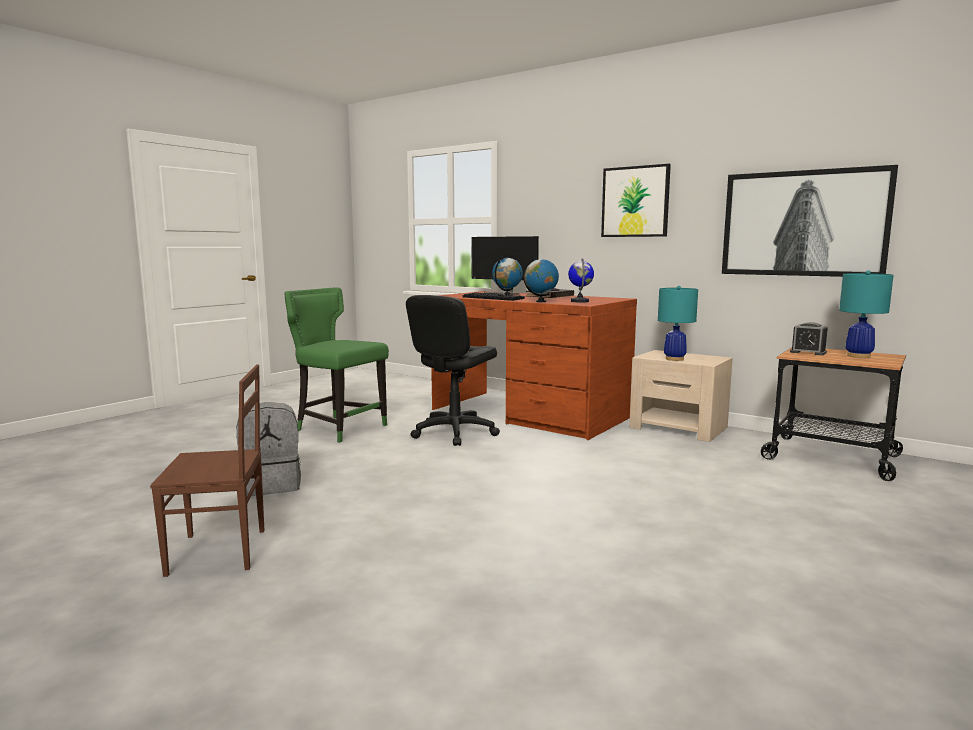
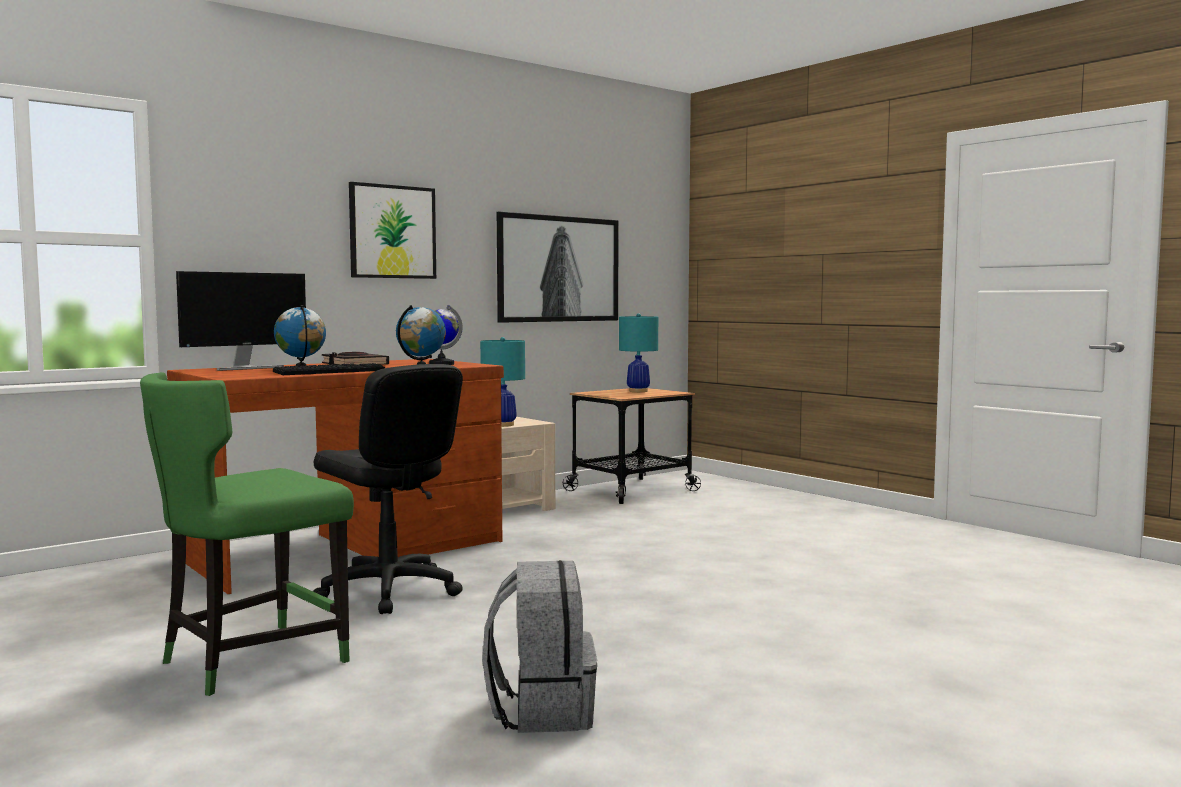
camera: 75 degrees left, 5 degrees down
(219, 552) = (807, 736): brown chair -> none
(808, 352) = (610, 394): alarm clock -> none

